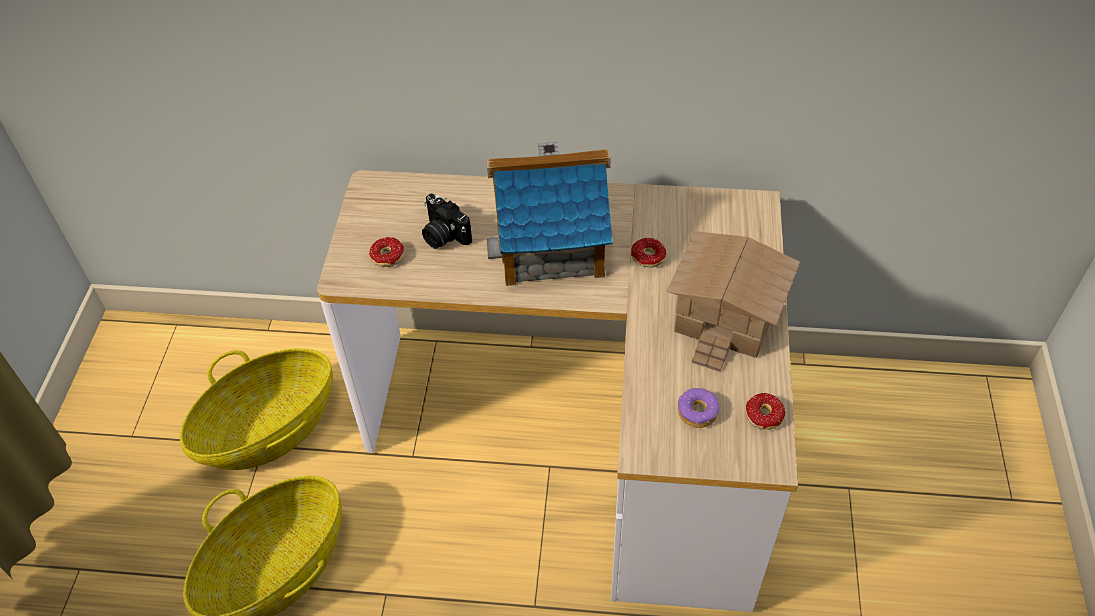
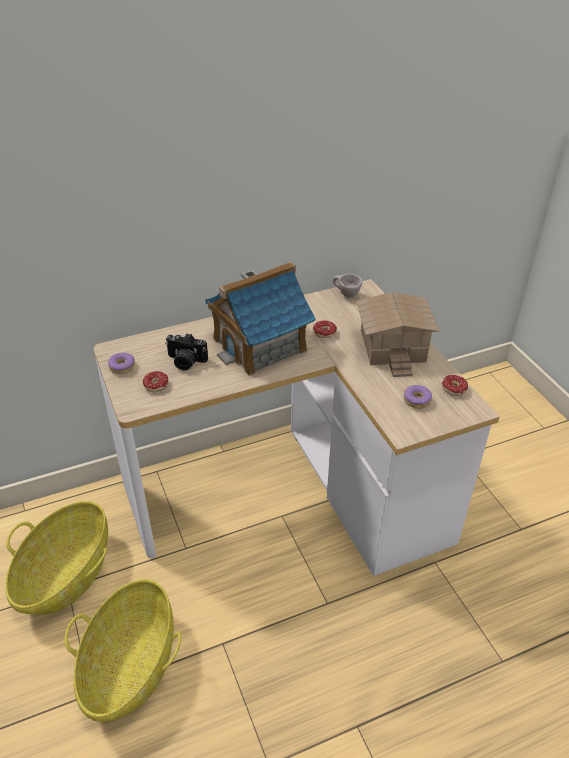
camera: 30 degrees left, 10 degrees down
(366, 215) = (122, 367): none -> donut
(722, 205) = (345, 294): none -> beige cup

